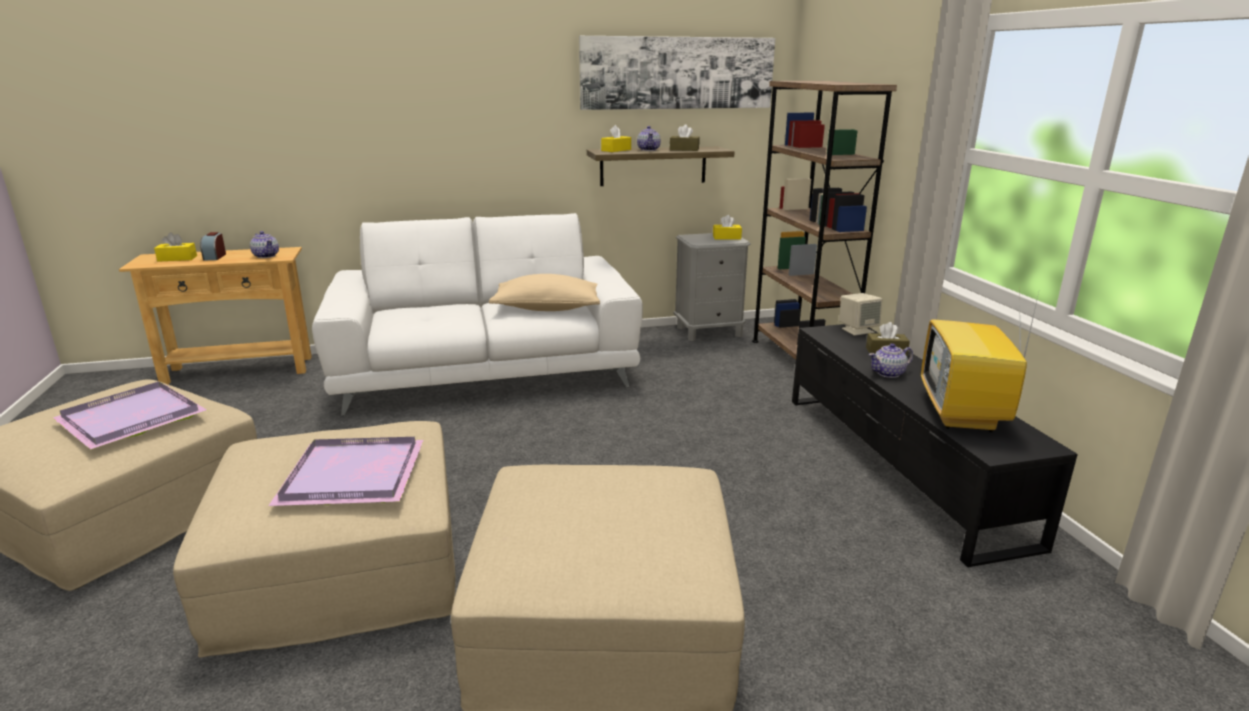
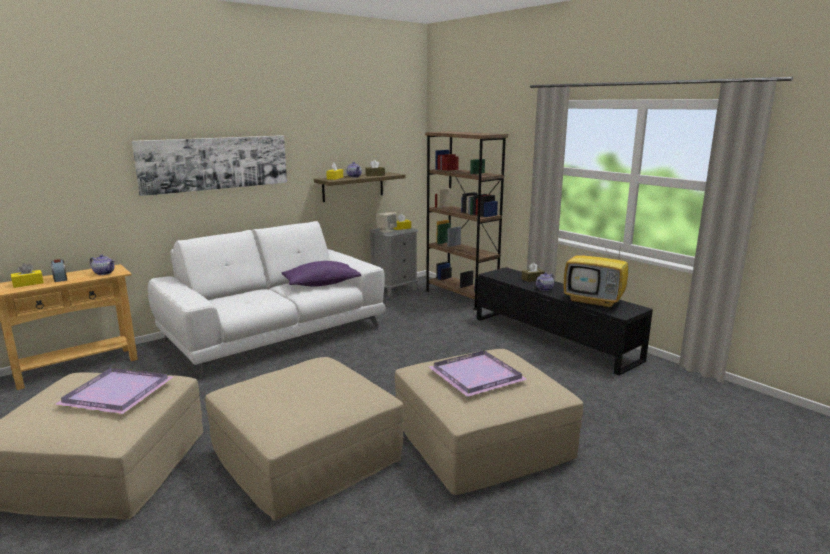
camera: 25 degrees left, 5 degrees down
(354, 476) = (327, 389): purple tray -> purple tray (478, 376)
(548, 308) = (321, 284): beige pillow -> purple pillow
(678, 73) = (364, 128): picture -> picture (215, 163)
(857, 330) = (508, 271): beige speaker -> beige speaker (386, 231)
(963, 415) = (595, 301): television -> television turned 45 degrees counterclockwise

